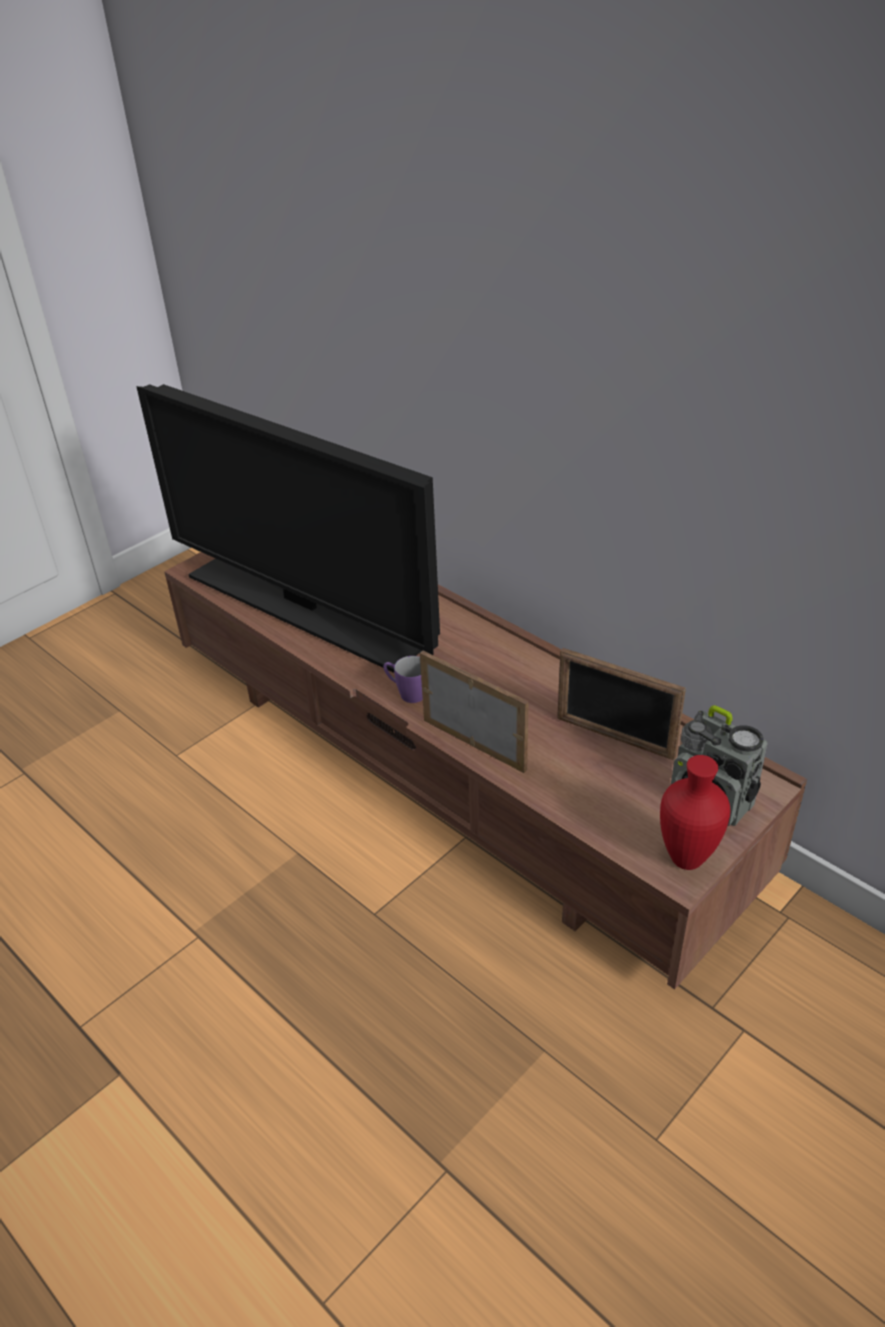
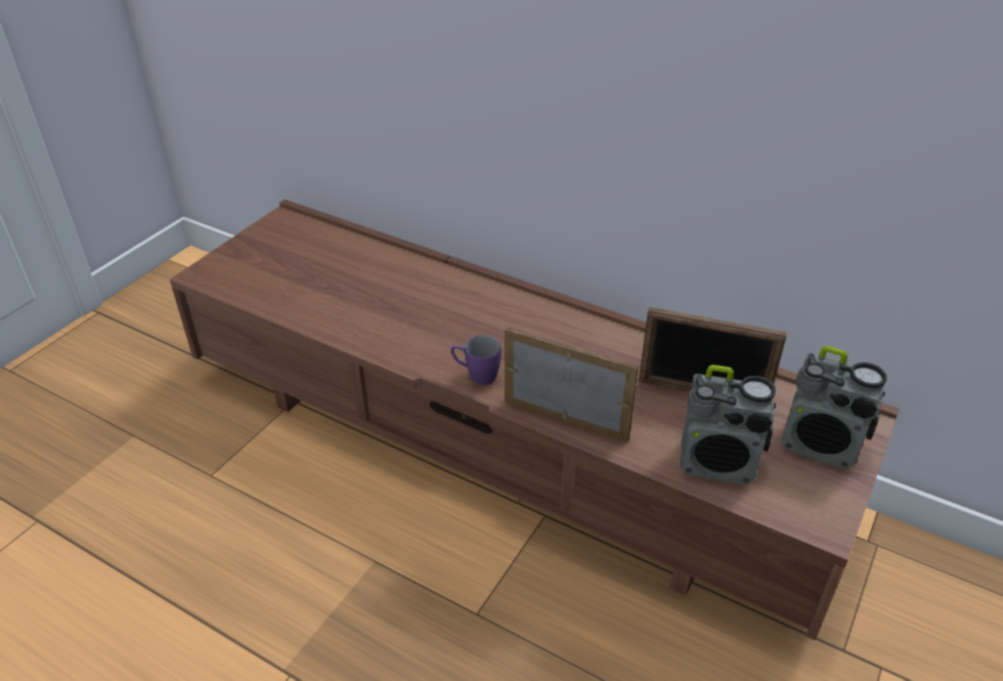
camera: 15 degrees left, 0 degrees up
(304, 611) = (338, 304): television -> none
(603, 804) = (718, 463): none -> radio
(689, 859) = (825, 506): red vase -> none

